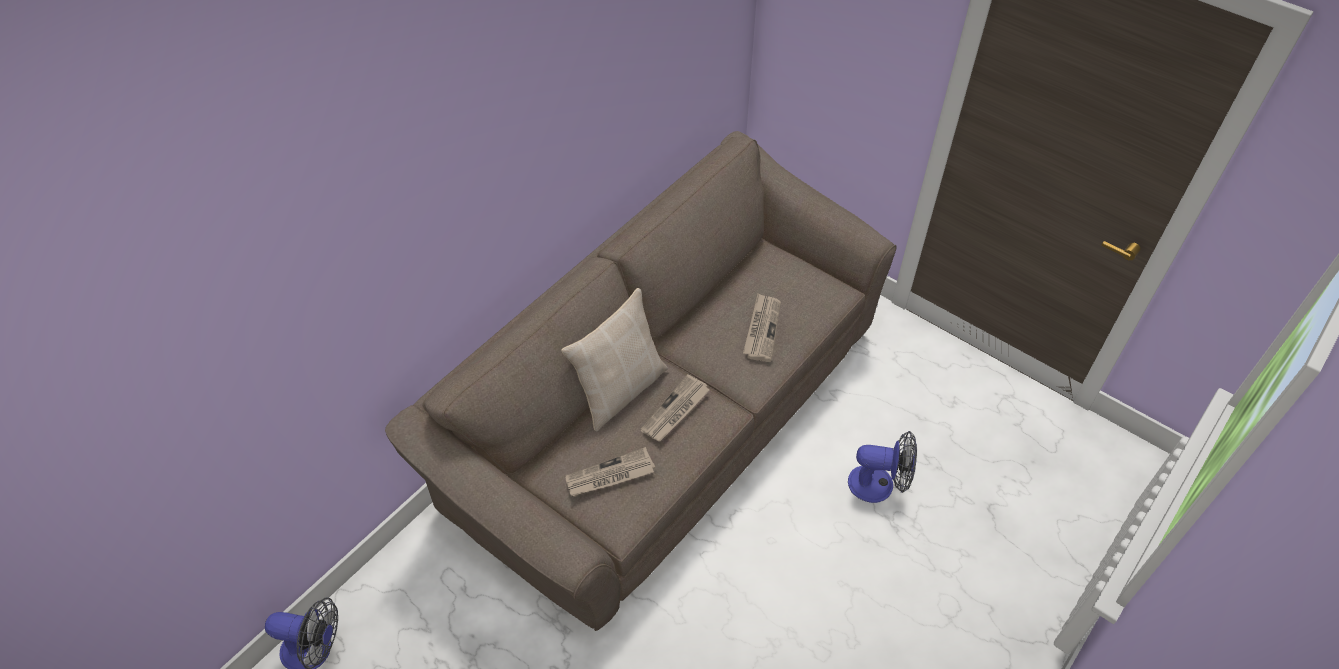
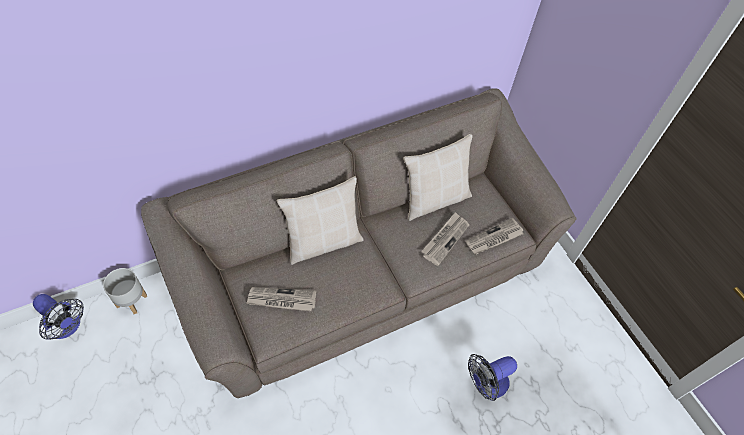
camera: 20 degrees right, 5 degrees up
(385, 580) = (132, 300): none -> grey planter
(675, 411) = (351, 273): newspaper -> newspaper (494, 238)
(724, 289) = (434, 199): none -> beige pillow
(879, 485) = (486, 384): fan -> fan turned 120 degrees clockwise

